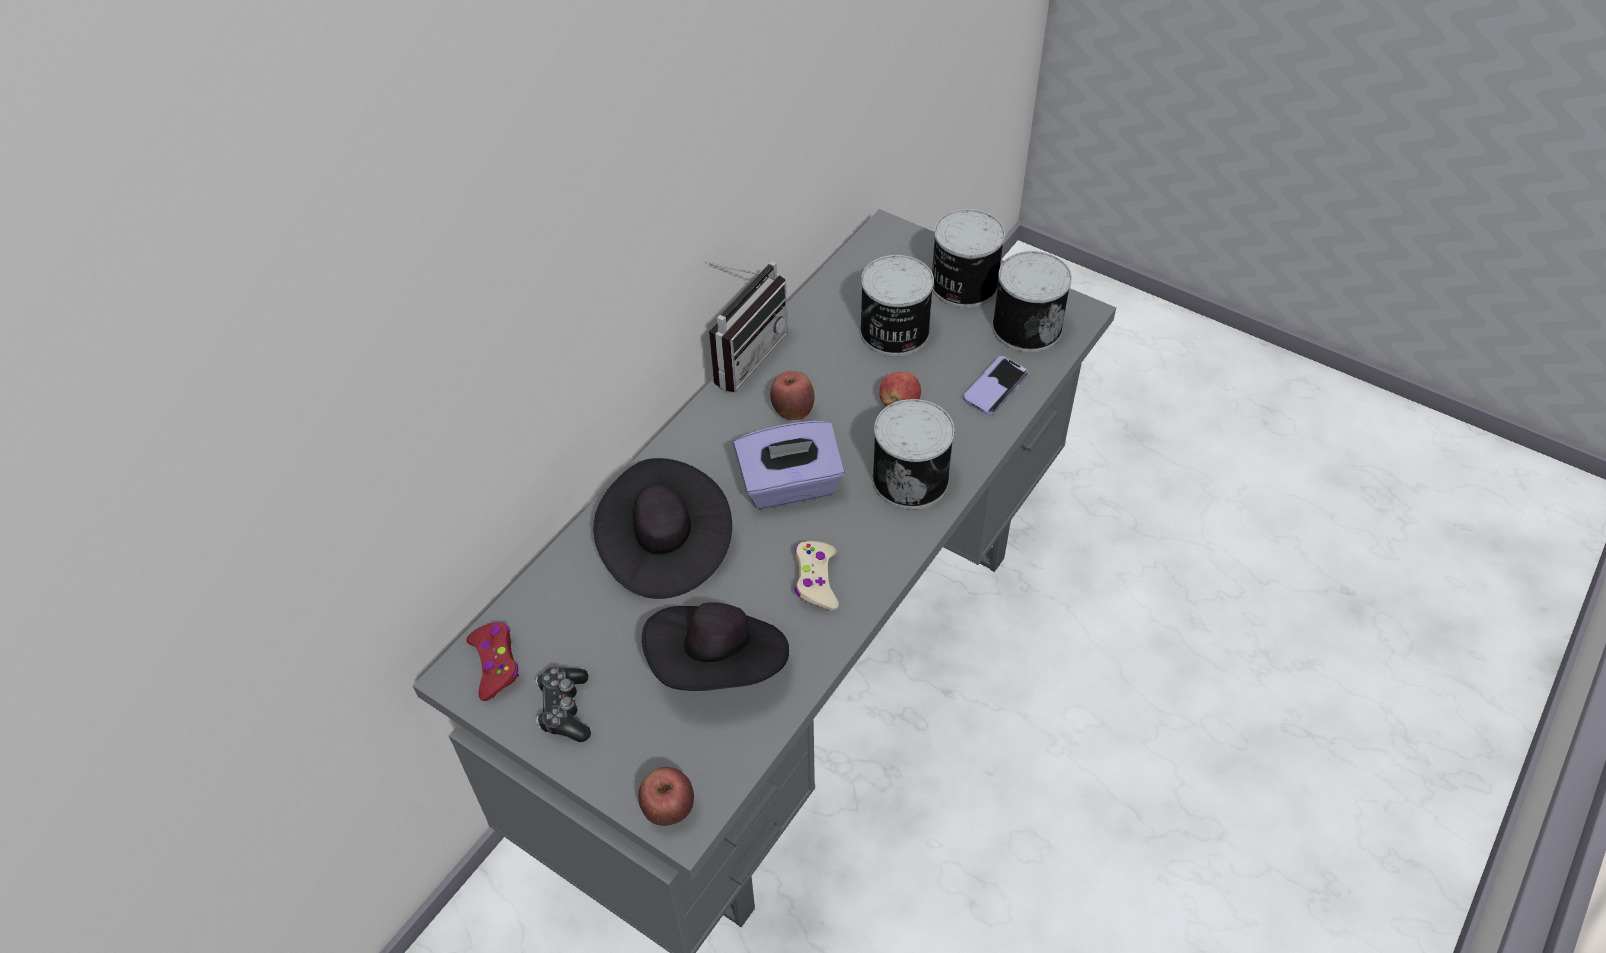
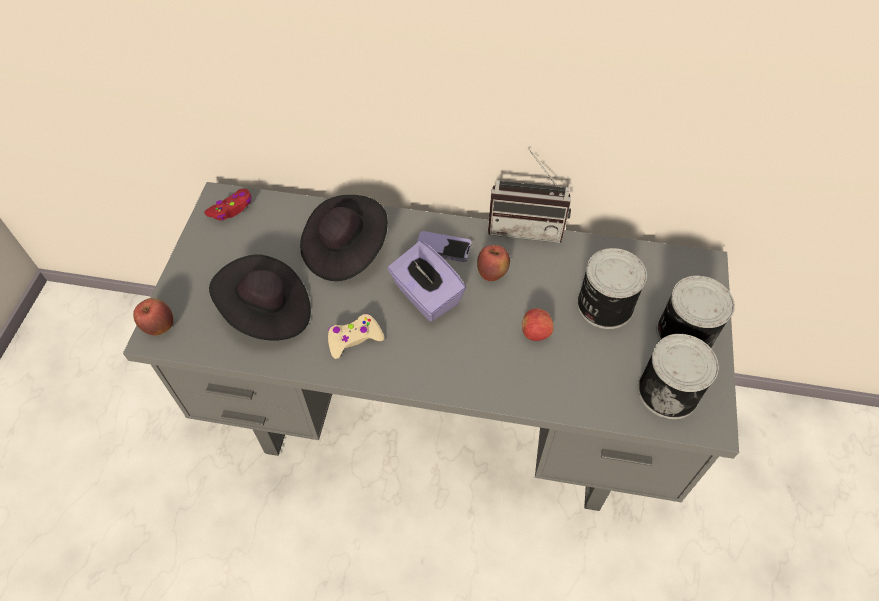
camera: 65 degrees right, 5 degrees up
(565, 709) = (212, 251): game controller -> none
(911, 478) = (470, 364): can -> none
(995, 387) = (589, 389): phone -> phone (443, 248)

